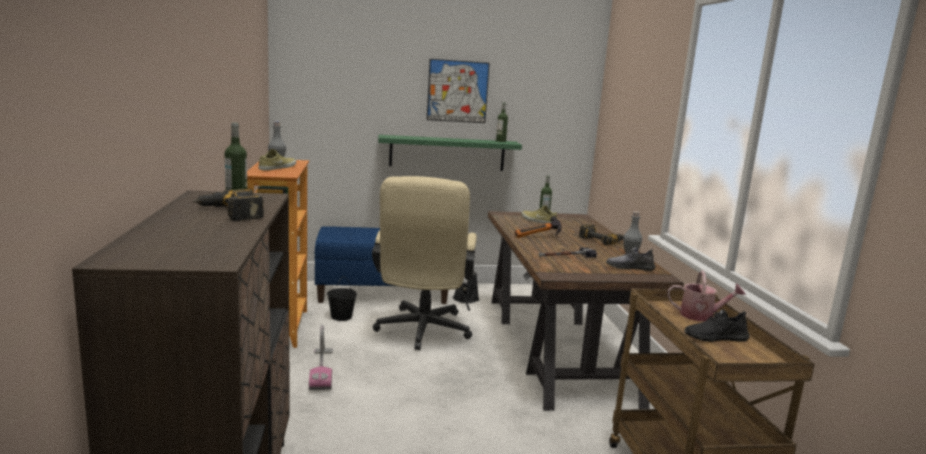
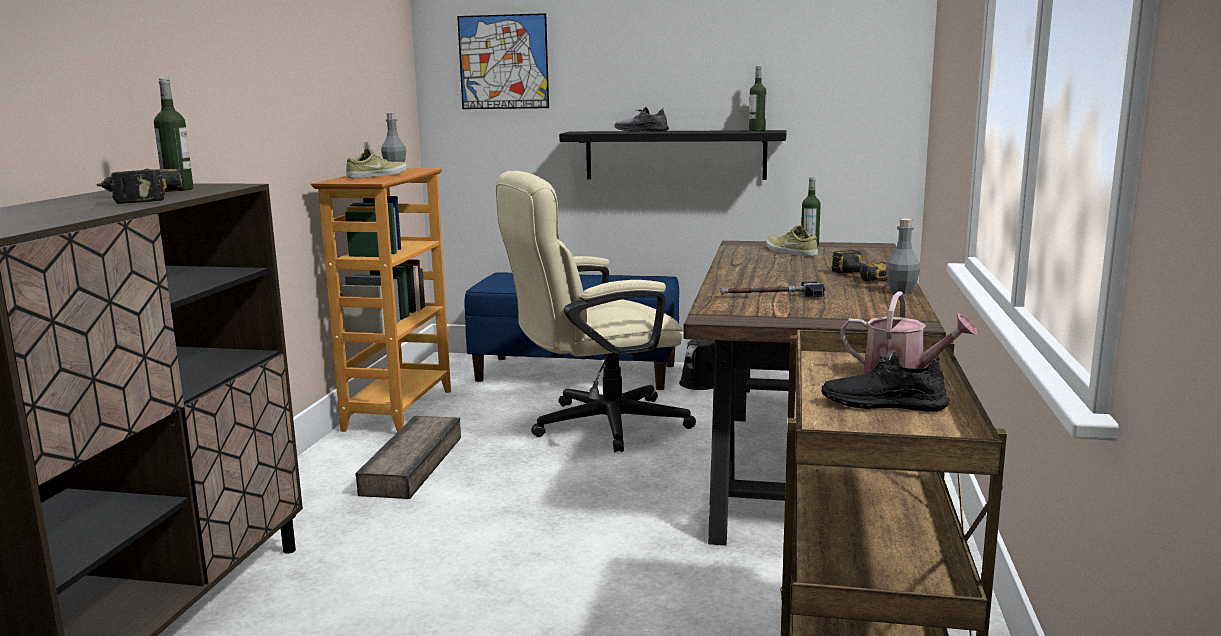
camera: 20 degrees right, 0 degrees up
(322, 370) = (415, 464): vacuum cleaner -> crate
(341, 317) = (493, 400): black bucket -> none
(422, 332) = (595, 426): beige office chair -> beige office chair turned 45 degrees clockwise
(447, 153) = (675, 155): green shelf -> black shelf
(457, 91) = (685, 55): picture -> picture (503, 62)
(538, 238) = (758, 272): hammer -> none
(629, 267) = (868, 311): grey shoe -> grey shoe (641, 131)

